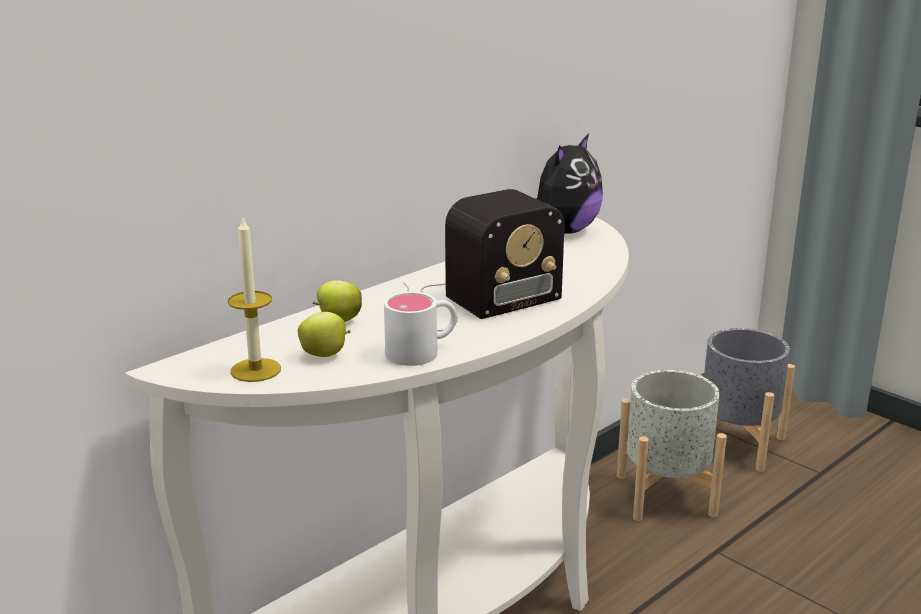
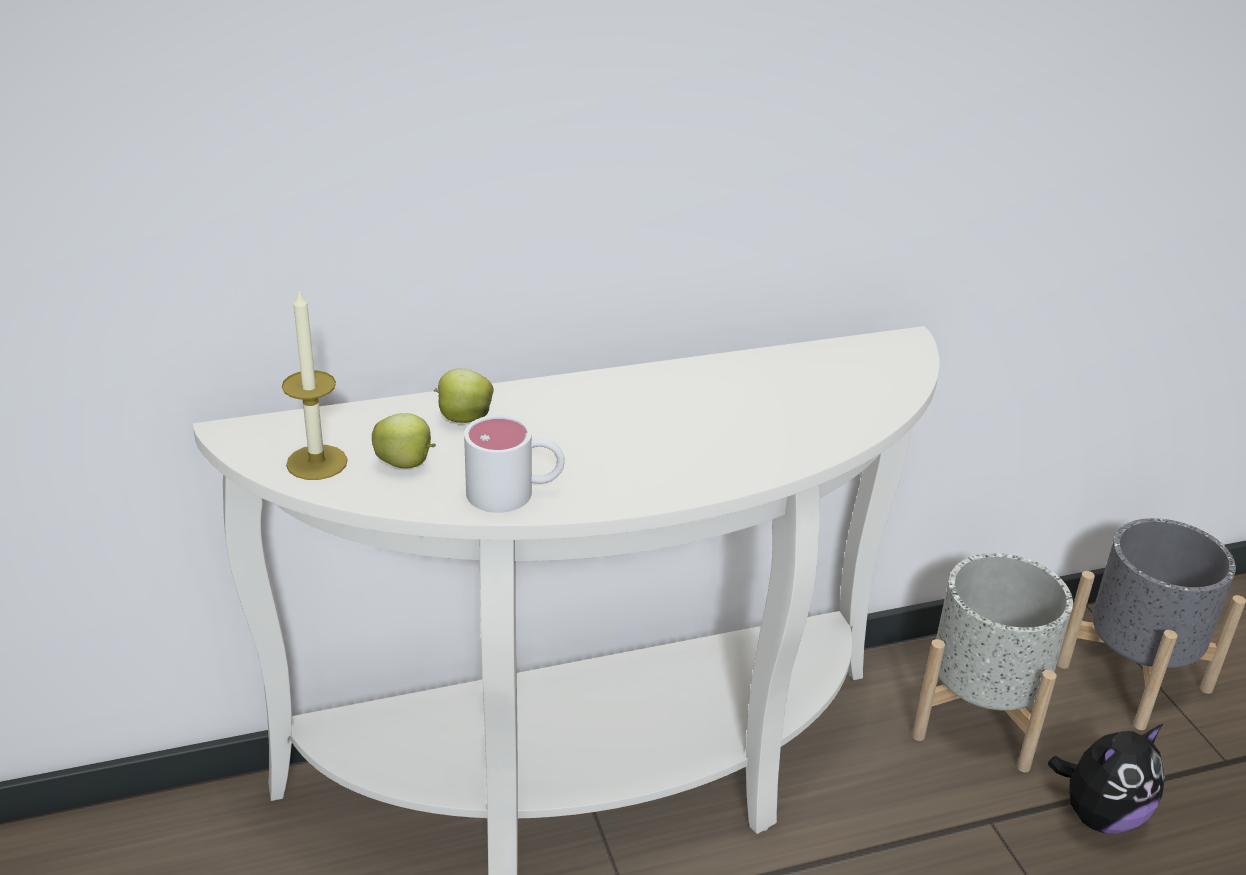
camera: 25 degrees right, 10 degrees up
(468, 302) = (635, 434): radio -> none
(564, 230) = (866, 349): plush toy -> plush toy (1100, 815)

